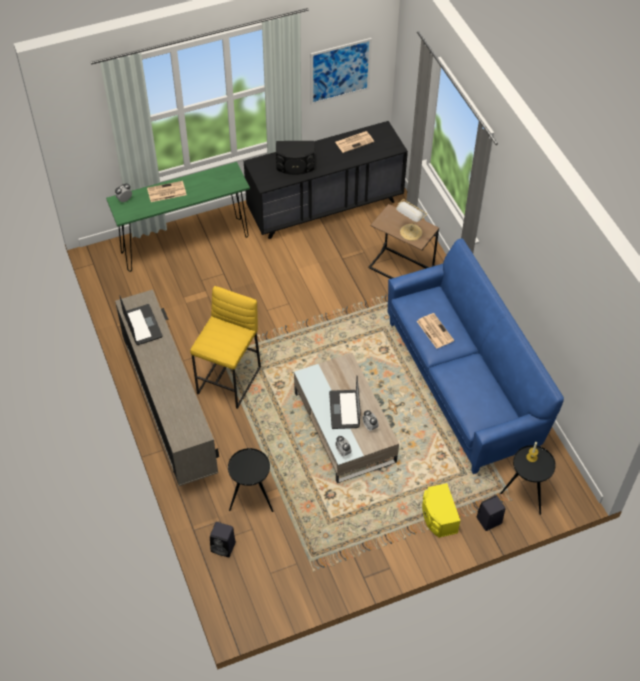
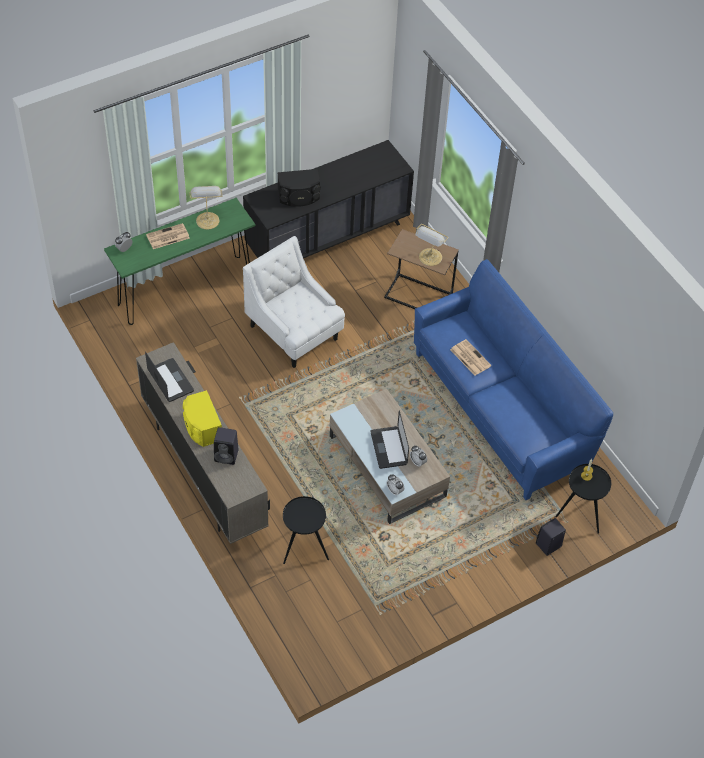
camera: 10 degrees left, 0 degrees up
(206, 179) = (207, 219): none -> table lamp
(224, 547) = (285, 601): black speaker -> black speaker (227, 455)
(229, 380) = (259, 430): yellow stool -> none
(278, 293) = (294, 333): none -> white armchair
(340, 71) = (338, 93): picture -> none
(354, 141) = (357, 165): newspaper -> none
(438, 517) = (497, 547): yellow speaker -> yellow speaker (201, 427)

